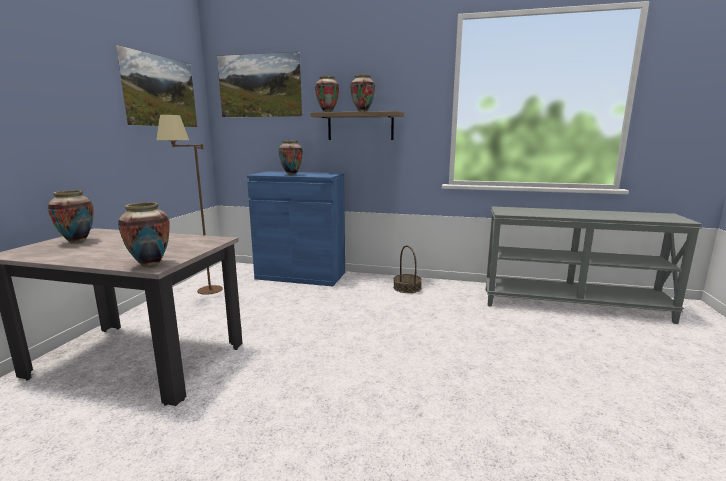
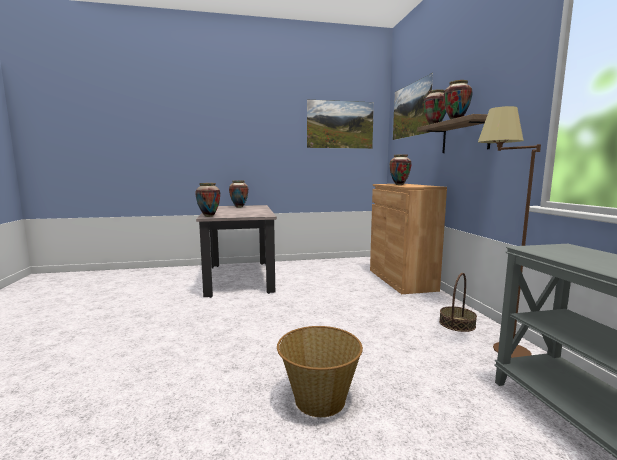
camera: 65 degrees right, 5 degrees down
(200, 293) = (327, 266): brown floor lamp -> brown floor lamp (495, 349)
(301, 275) = (401, 280): blue cabinet -> brown cabinet
(487, 371) = (319, 399): none -> basket

